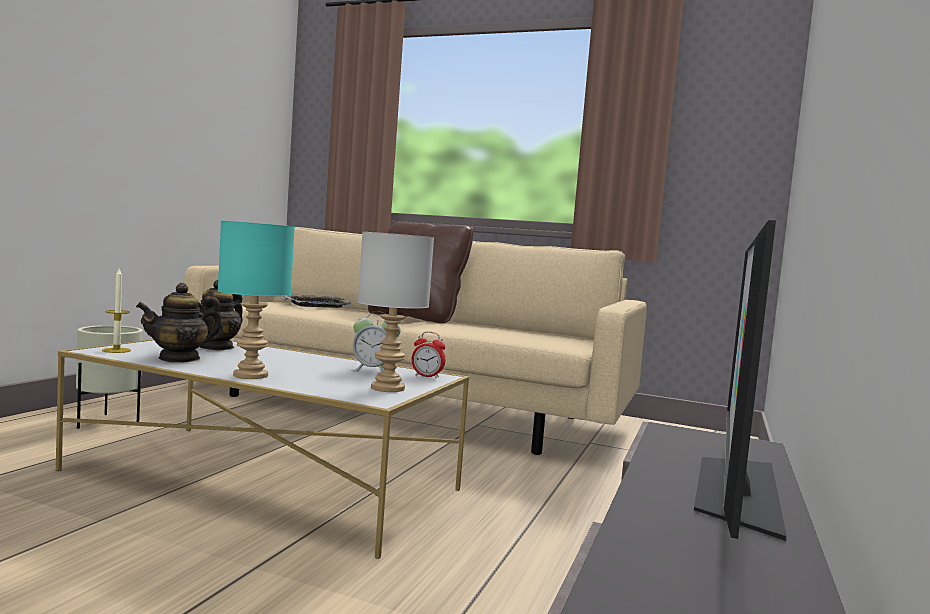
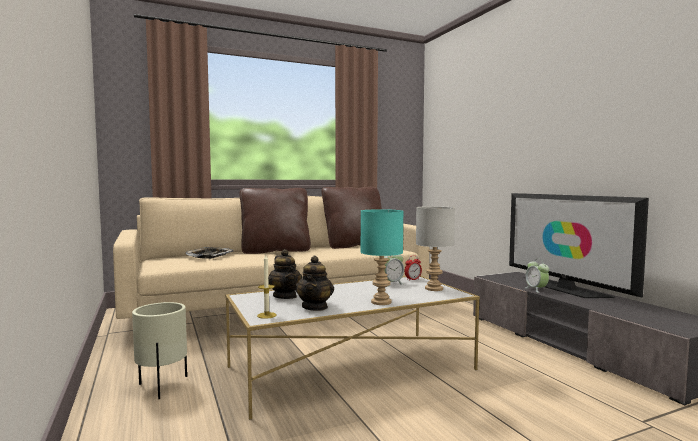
camera: 45 degrees left, 0 degrees up
(539, 332) = (354, 245): none -> brown pillow
(658, 466) = (536, 289): none -> alarm clock

